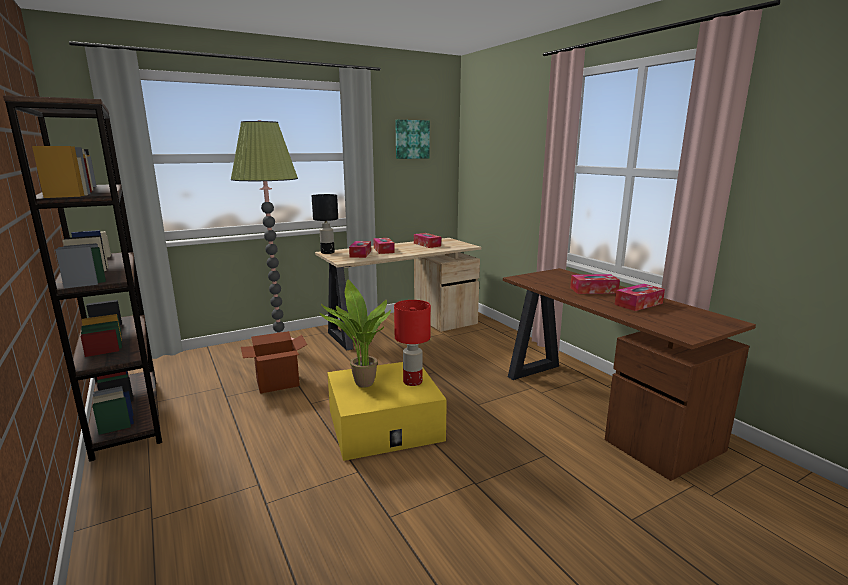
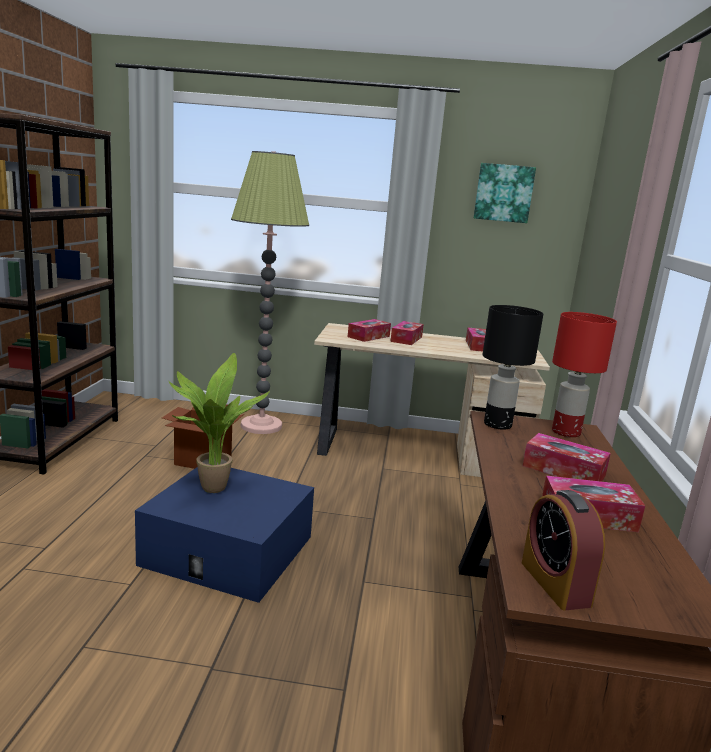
camera: 35 degrees right, 0 degrees up
(328, 252) = (338, 326): black table lamp -> black table lamp (498, 424)
(384, 424) = (228, 550): yellow storage box -> blue storage box
(412, 382) = (262, 508): red table lamp -> red table lamp (565, 432)
(683, 330) = (555, 583): none -> alarm clock

